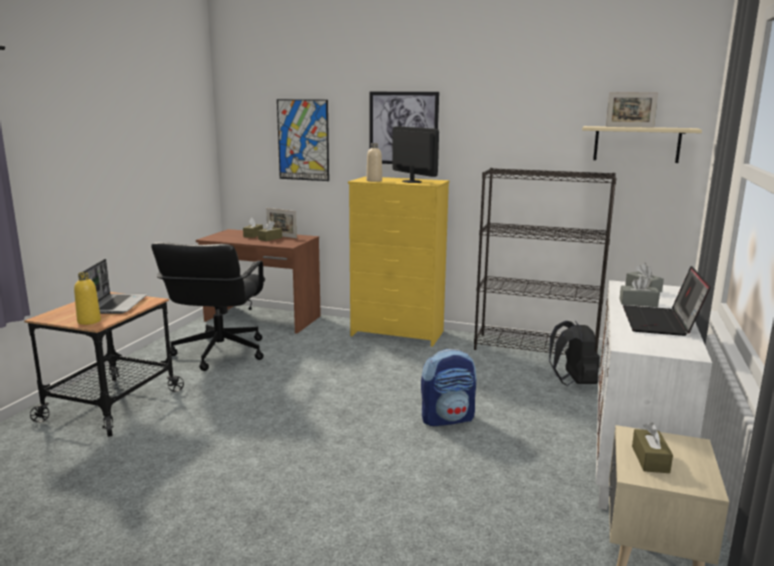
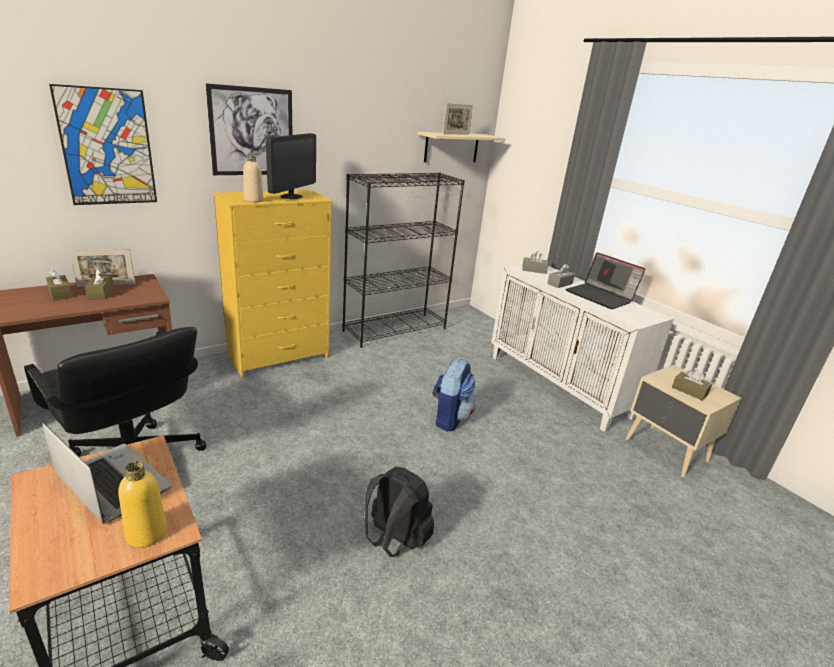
camera: 55 degrees left, 10 degrees up
(412, 181) = (291, 196): monitor -> monitor turned 105 degrees clockwise
(573, 382) = (458, 348): black backpack -> black backpack (394, 541)

